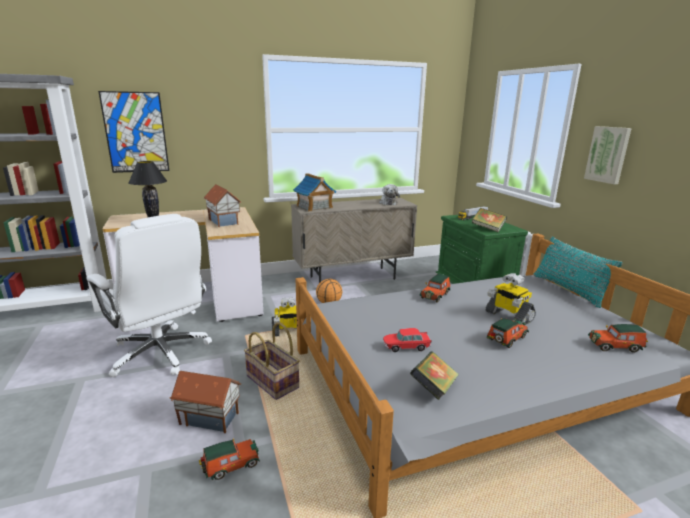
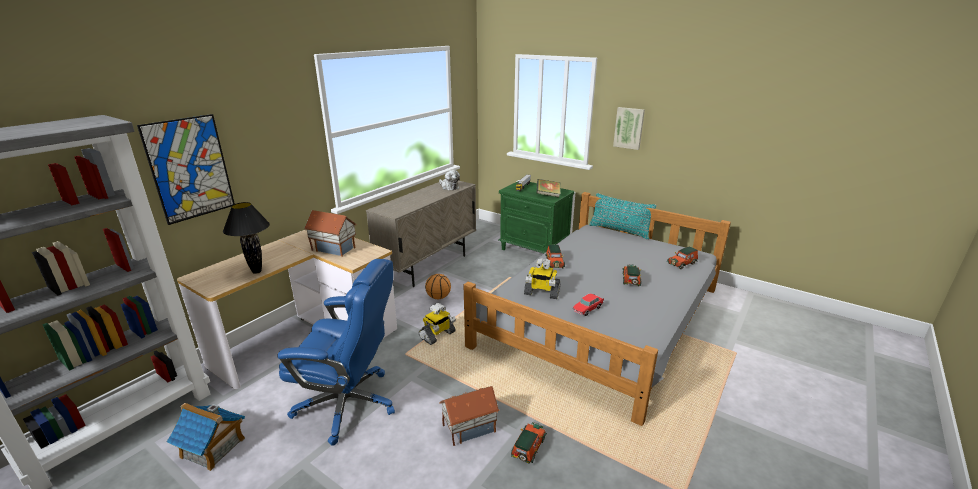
camera: 35 degrees left, 5 degrees up
(161, 353) = (349, 404): white office chair -> blue office chair
(273, 381) = (479, 379): basket -> none
(314, 207) = (395, 208): toy house -> toy house (213, 448)
(433, 388) = (635, 329): book -> none
(508, 316) = (613, 263): toy robot -> toy robot (541, 293)

